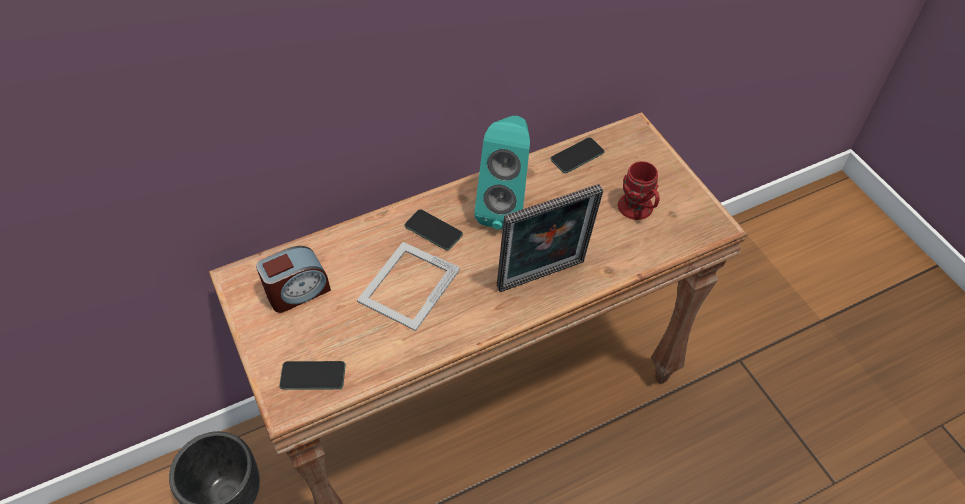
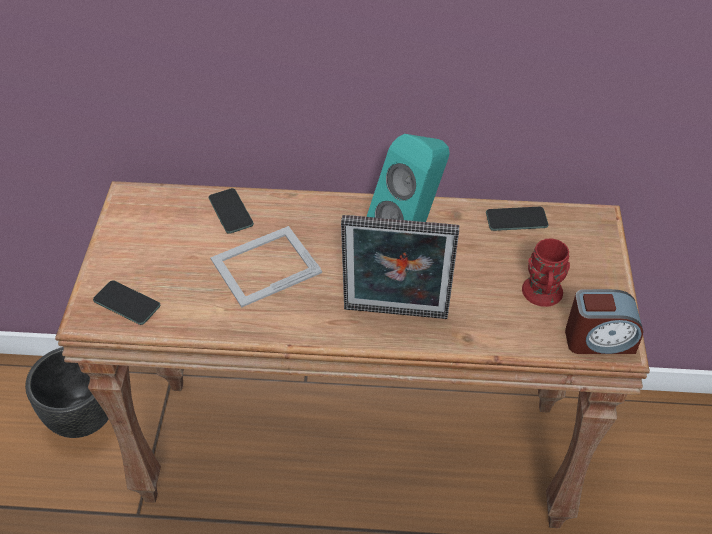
camera: 30 degrees right, 5 degrees down
(298, 291) = (168, 228): alarm clock -> alarm clock (599, 340)
(433, 230) = (324, 228): phone -> phone (231, 211)

